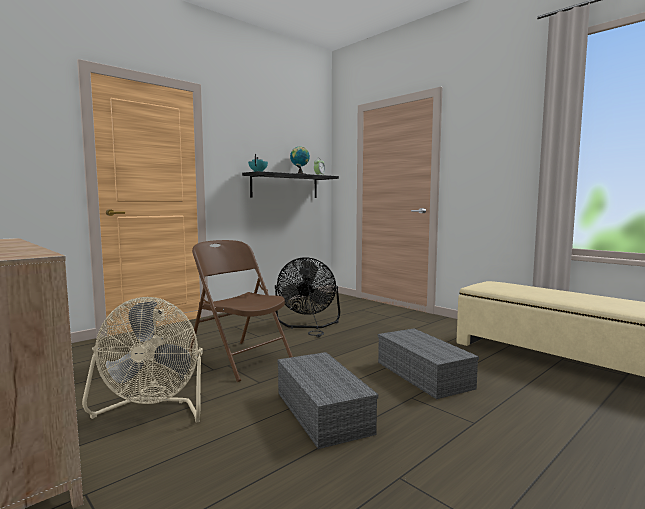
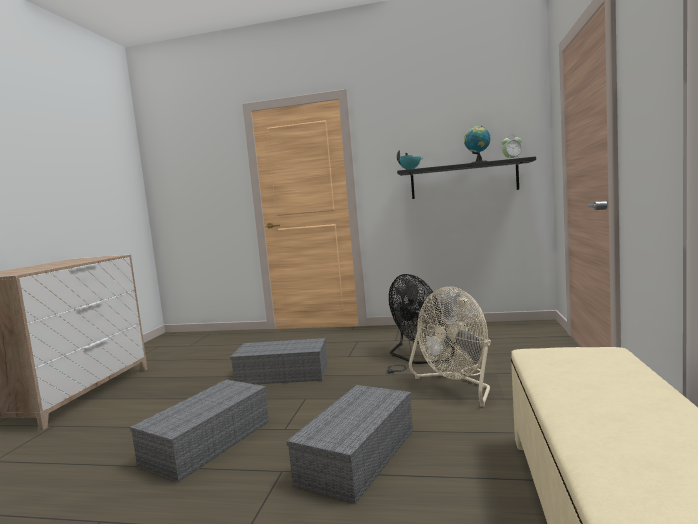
camera: 55 degrees right, 0 degrees up
(151, 408) = (168, 391): beige fan -> beige fan (458, 384)
(240, 360) = (284, 374): brown chair -> grey storage box

